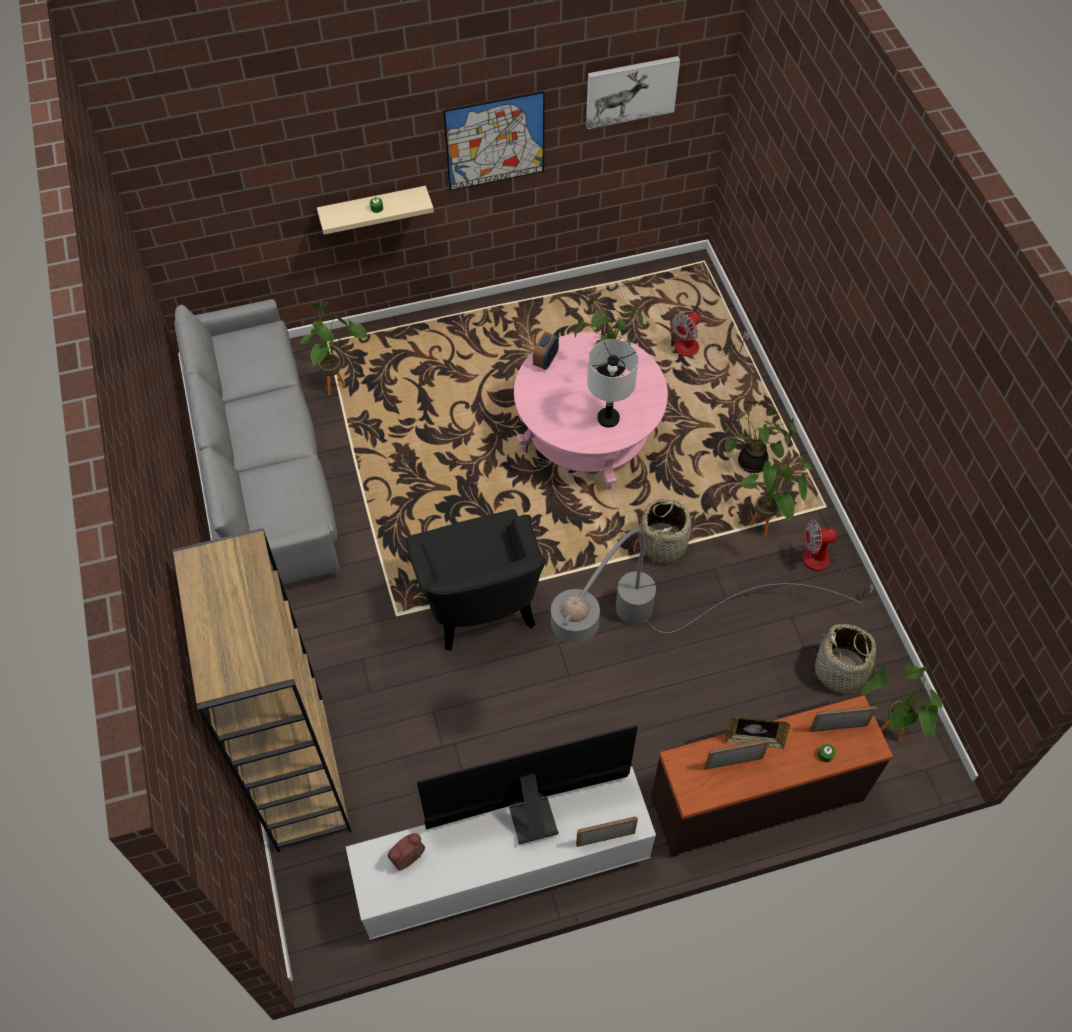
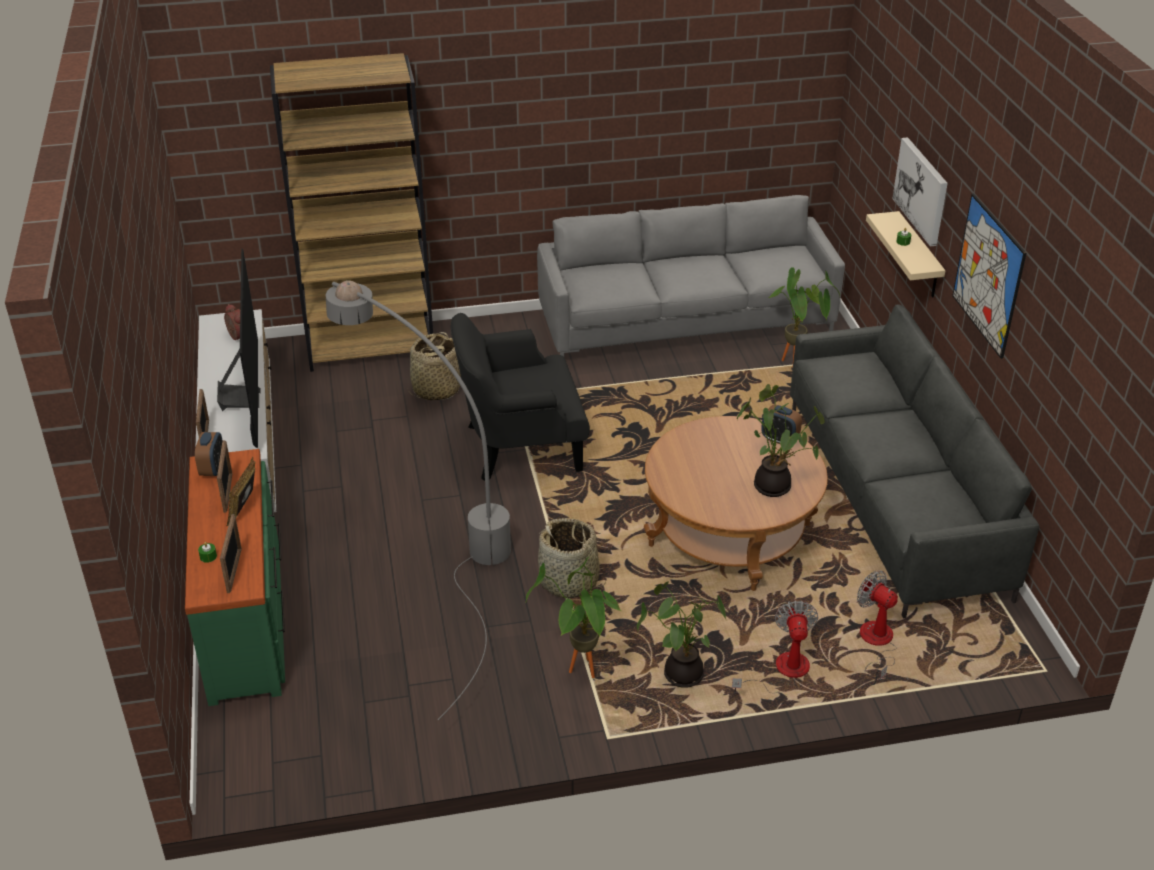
camera: 95 degrees right, 20 degrees down
(529, 328) = (891, 499): none -> grey sofa
(588, 434) = (730, 535): pink coffee table -> brown coffee table
(608, 419) = (693, 479): grey table lamp -> none
(631, 91) = (1074, 337): picture -> picture (922, 190)
(700, 787) = (213, 469): none -> alarm clock
(755, 796) = (246, 619): brown dresser -> green dresser
(824, 566) = (517, 722): fan -> fan (782, 672)
(840, 672) = (369, 713): basket -> basket (436, 389)
(887, 735) = (276, 742): potted plant -> none

